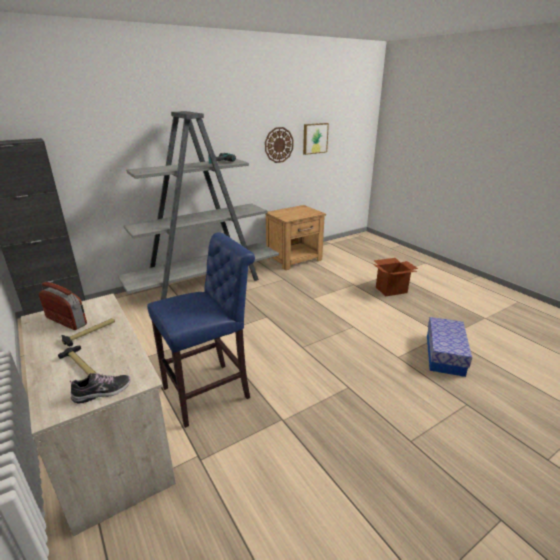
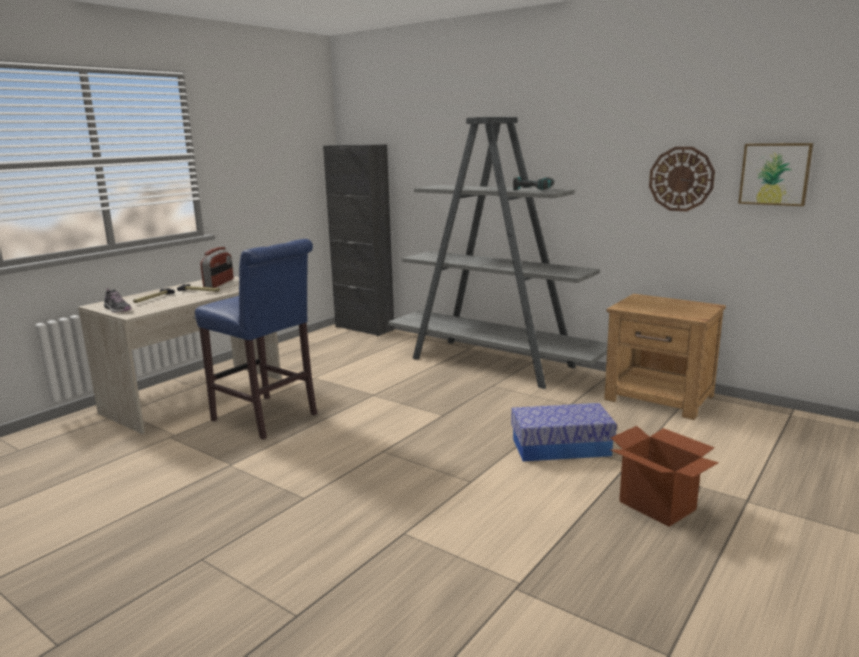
camera: 70 degrees right, 10 degrees down
(444, 355) = (442, 587): storage box -> storage box (561, 447)

